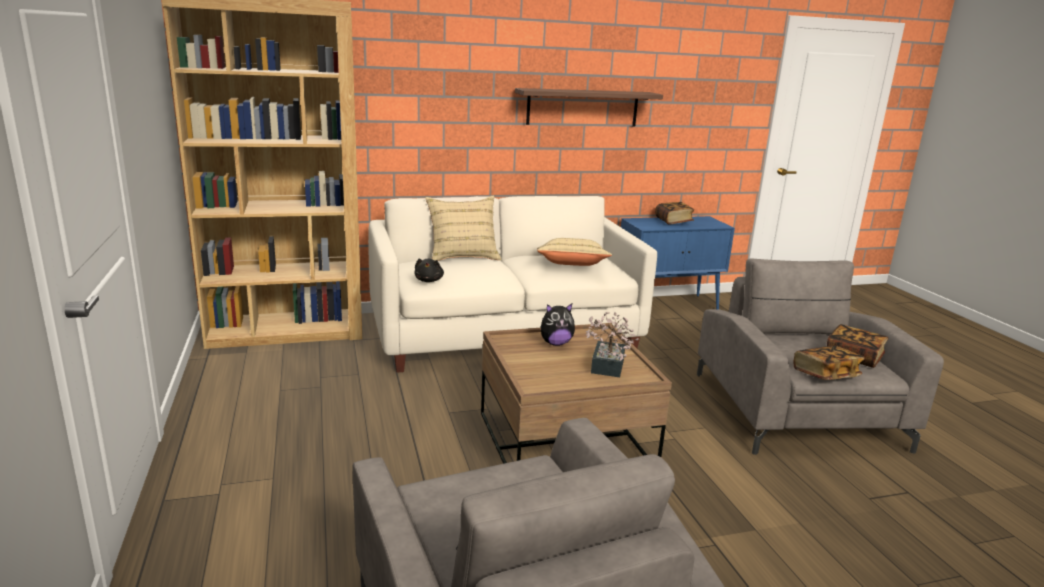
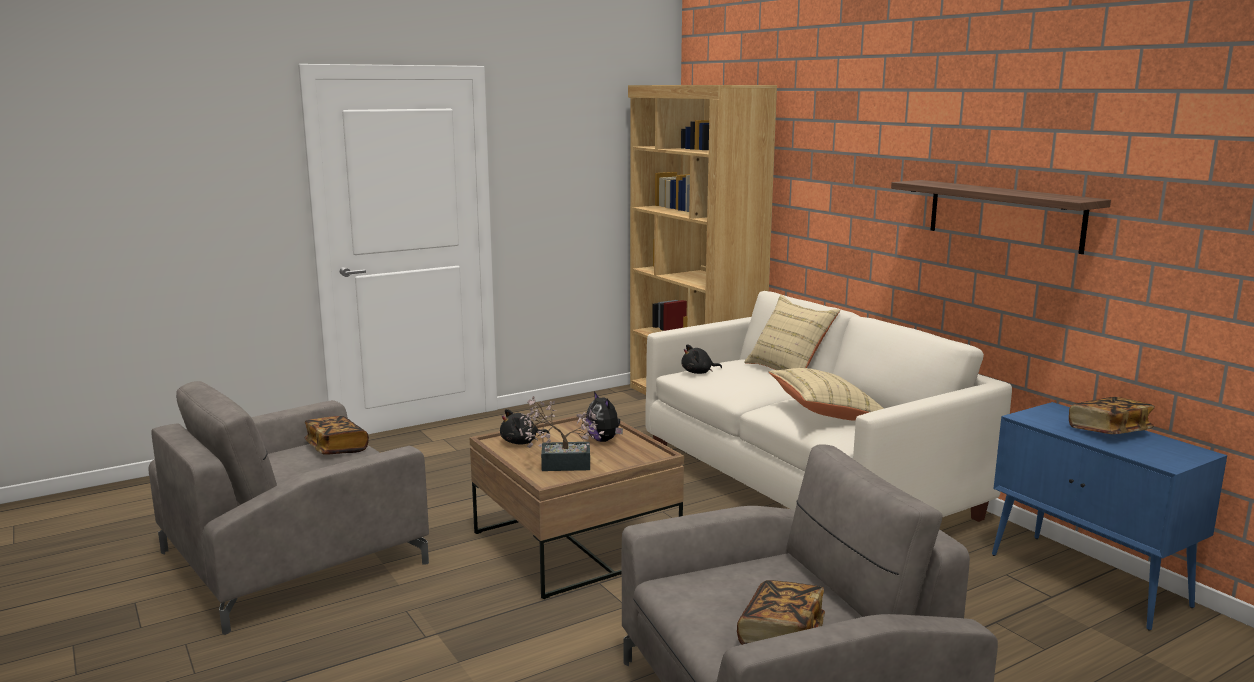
camera: 75 degrees right, 5 degrees down
(543, 376) = (521, 442): none -> black plush toy
(825, 375) = (683, 605): book -> book (336, 448)

